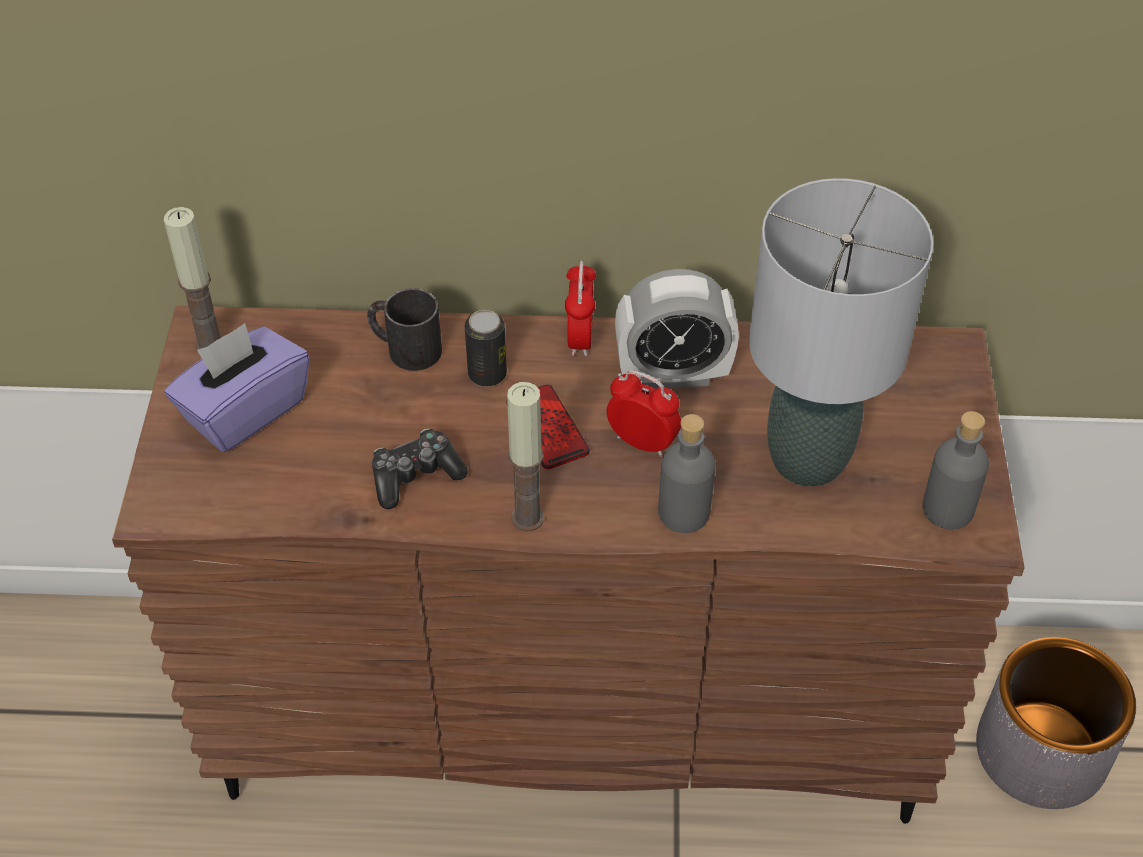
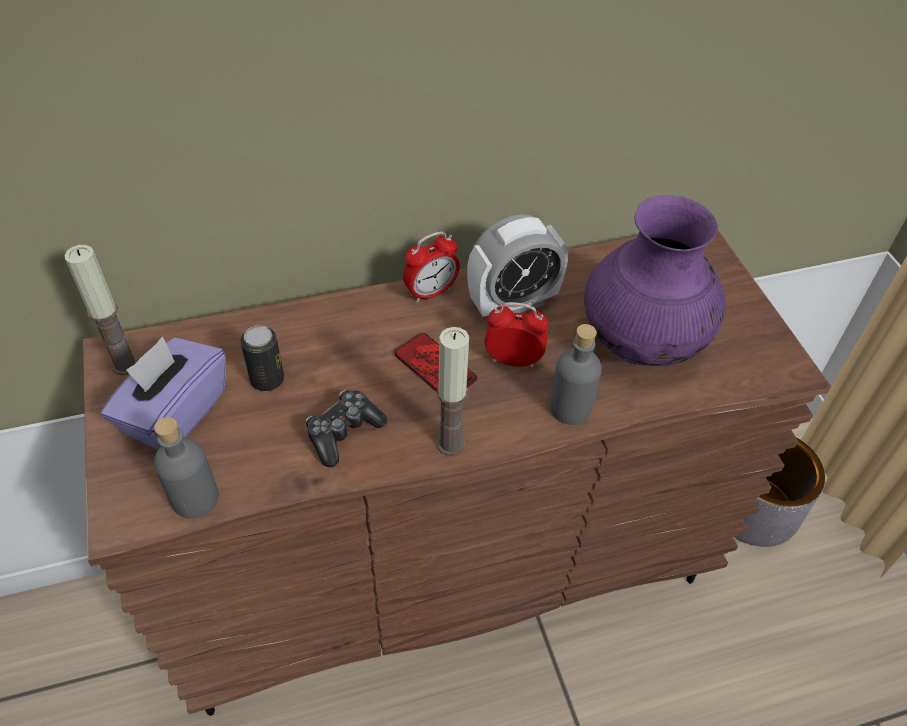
camera: 20 degrees left, 0 degrees up
(405, 348) = (294, 330): black mug -> none
(487, 374) = (369, 335): can -> can (267, 380)
(580, 339) = (431, 292): alarm clock -> alarm clock turned 75 degrees clockwise
(808, 460) = (642, 344): grey table lamp -> purple vase
(947, 509) = (757, 356): grey bottle -> grey bottle (195, 498)

